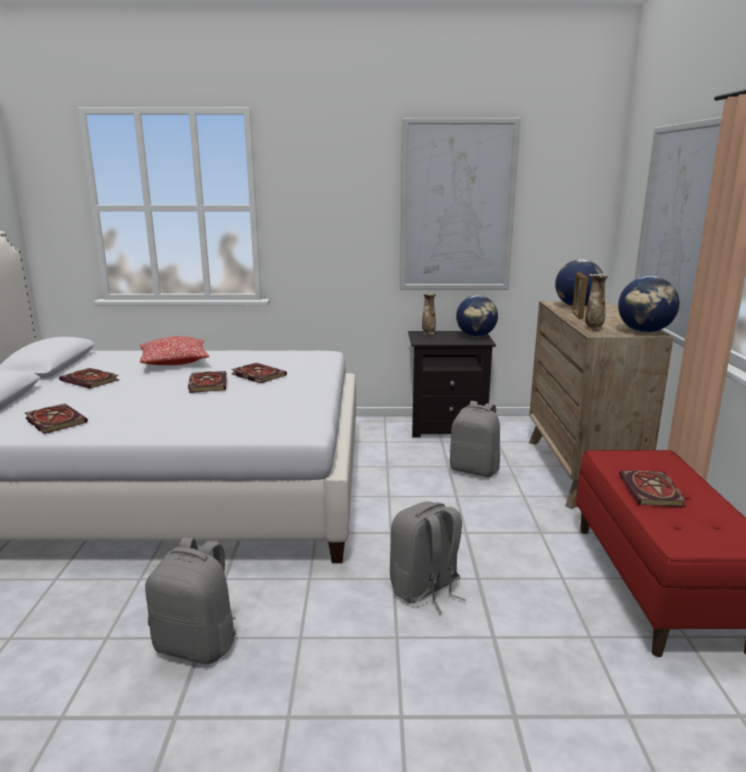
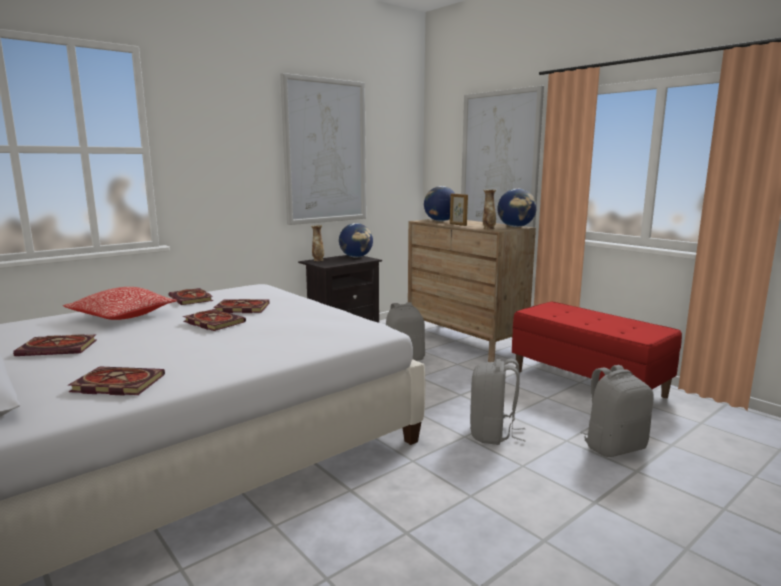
camera: 40 degrees left, 5 degrees down
(198, 644) = (411, 539): grey backpack -> grey backpack (614, 447)
(653, 492) = (584, 320): book -> book (192, 299)

